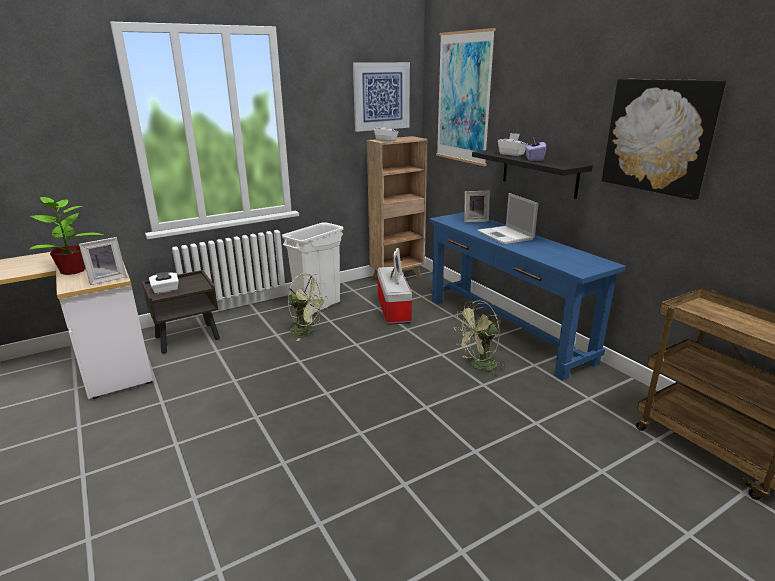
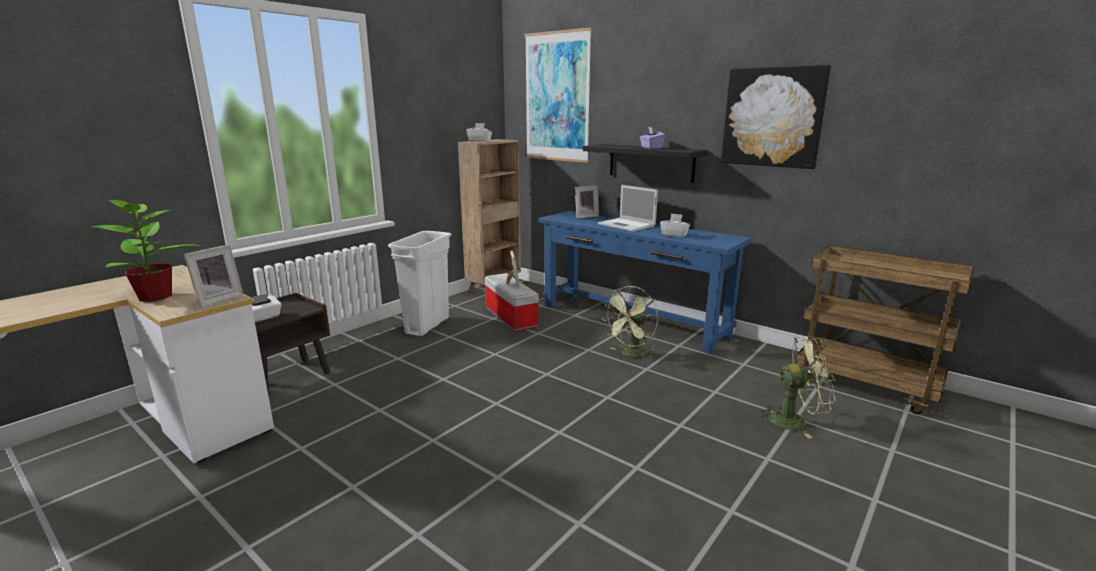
camera: 20 degrees left, 5 degrees down
(307, 331) = (431, 350): green fan -> green fan (795, 420)
(381, 96) = (468, 97): picture -> none
(511, 154) = (623, 146): white tissue box -> white tissue box (674, 235)

